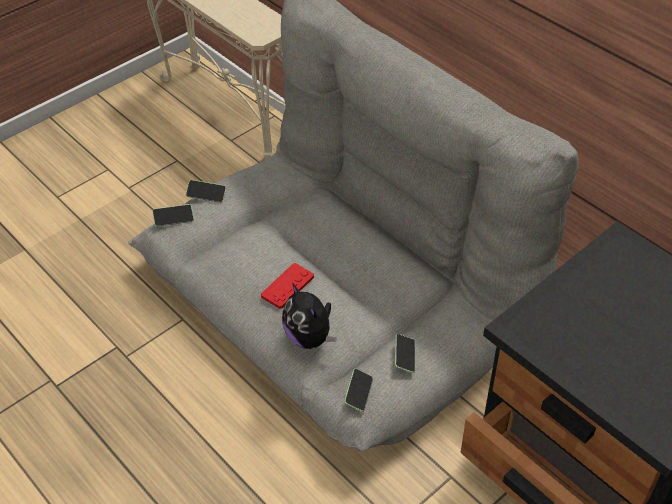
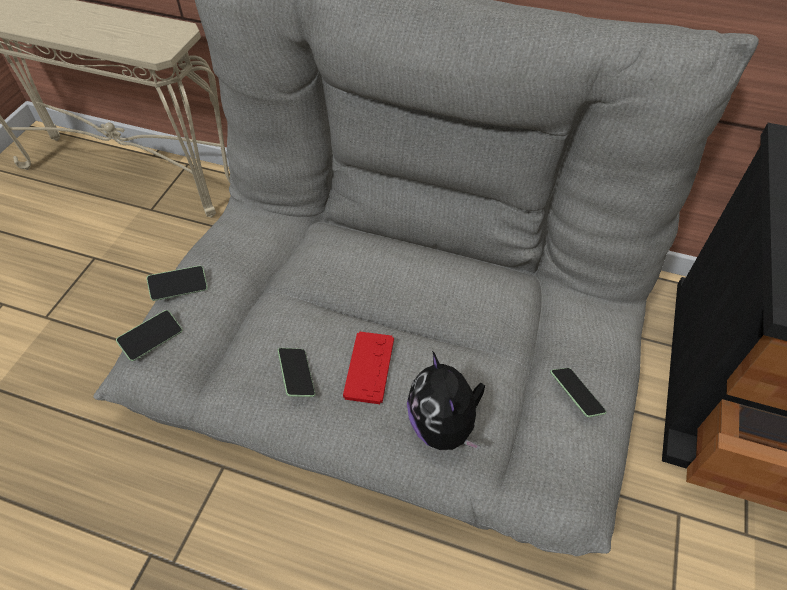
camera: 30 degrees left, 5 degrees up
(310, 337) = (444, 426): plush toy -> plush toy turned 45 degrees clockwise
(358, 393) = (562, 477): phone -> phone (297, 376)

